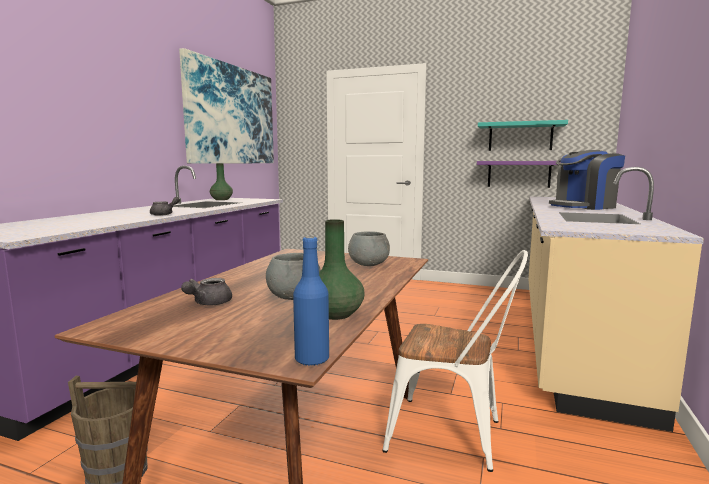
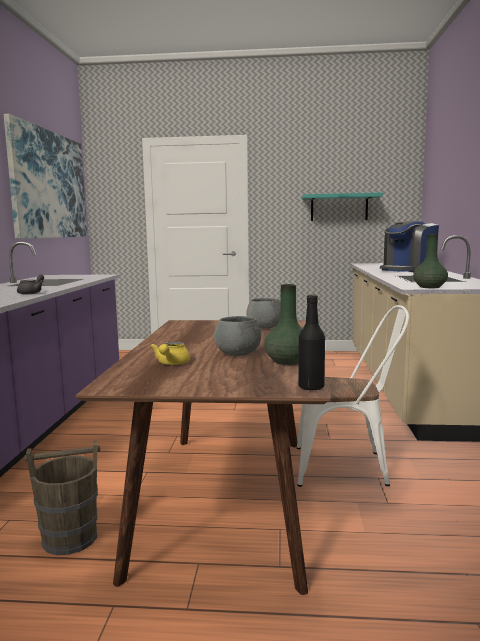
camera: 15 degrees left, 0 degrees up
(208, 303) = (171, 364): grey teapot -> yellow teapot
(221, 199) = (53, 277): green vase -> green vase (429, 287)
(312, 359) = (311, 387): blue bottle -> black bottle
(518, 174) = (339, 242): purple shelf -> none

